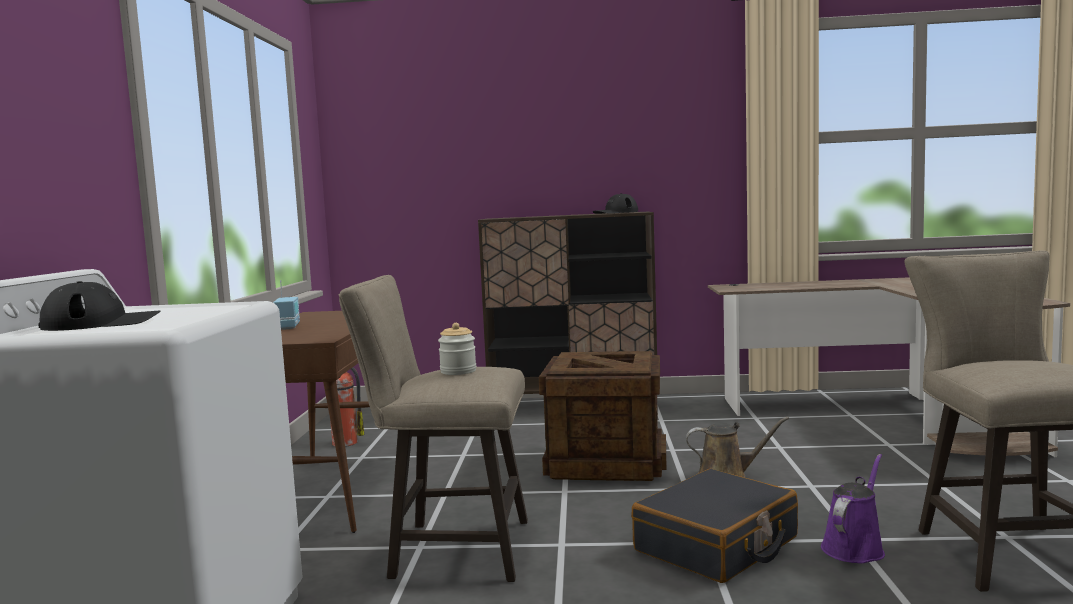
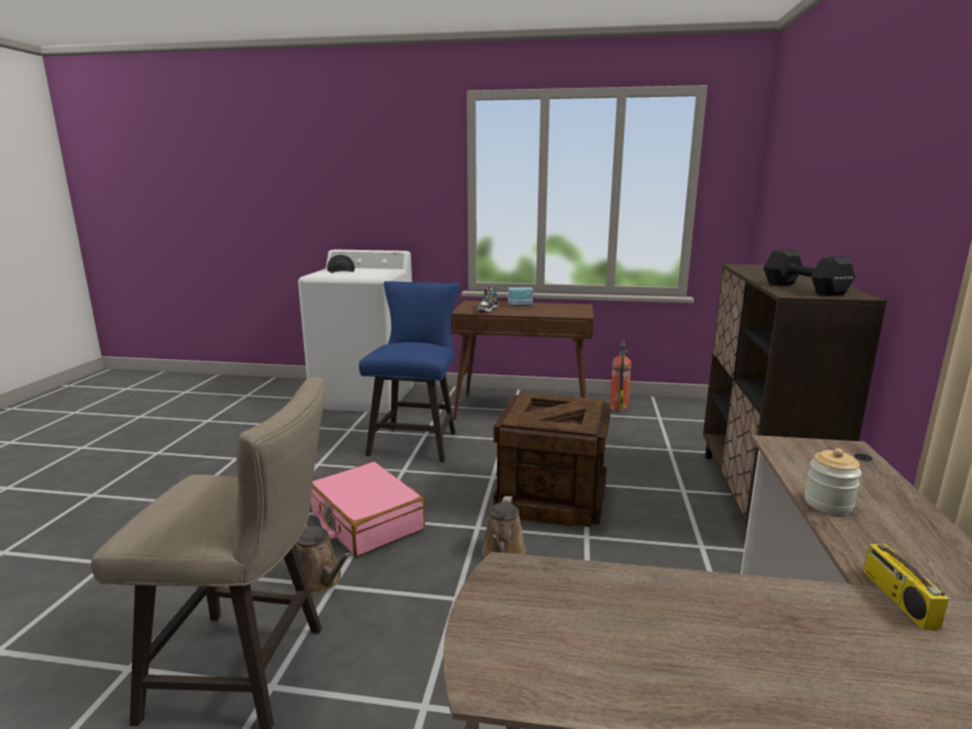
camera: 95 degrees right, 10 degrees up
(317, 333) = (487, 310): none -> shoe
(449, 550) = (416, 441): beige stool -> blue stool
(458, 371) = (411, 345): jar -> jar (828, 504)
(615, 213) = (805, 289): black cap -> black dumbbell
(717, 545) = (366, 521): black suitcase -> pink suitcase
(854, 547) = (320, 580): purple watering can -> brown watering can
(881, 284) = (896, 597): none -> radio

